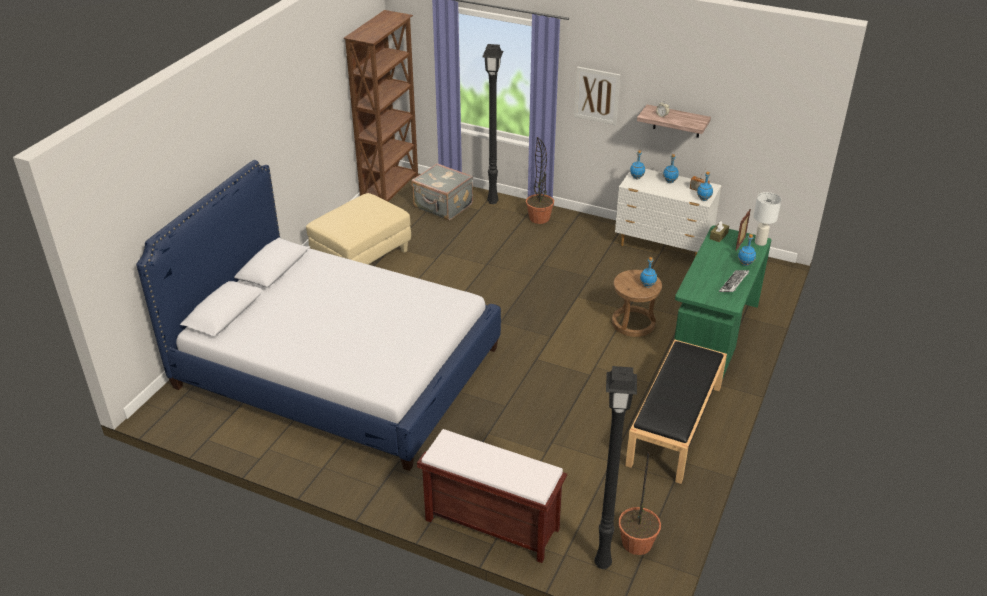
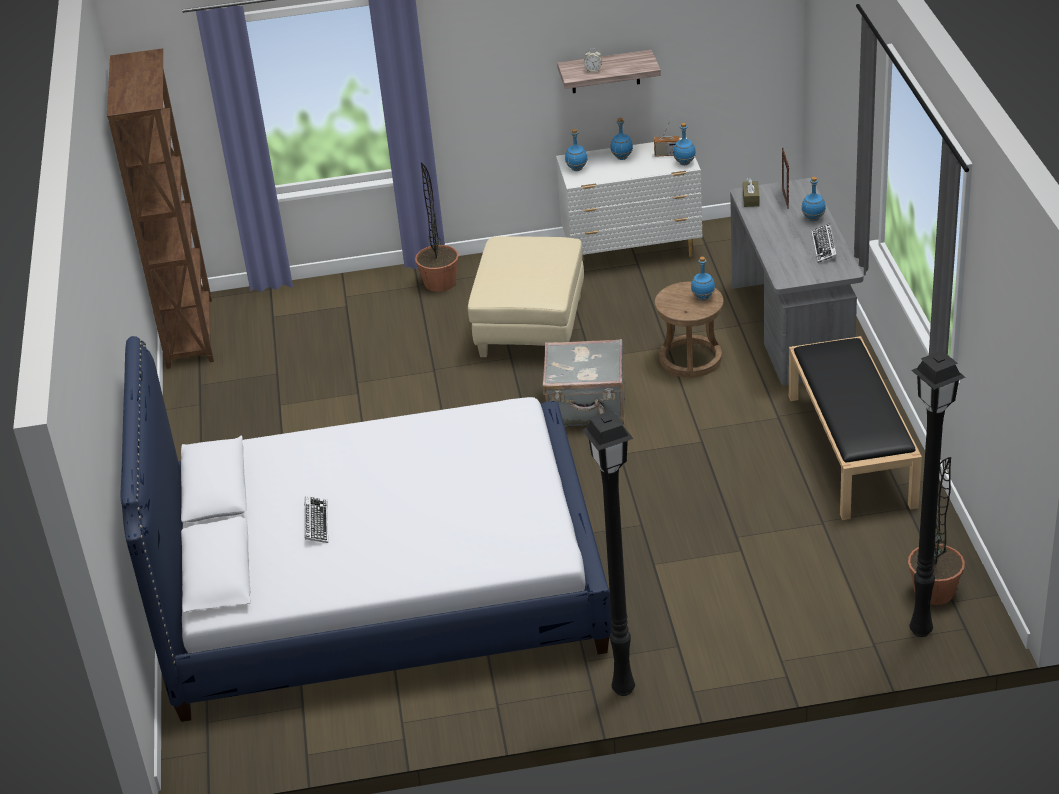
camera: 30 degrees left, 0 degrees up
(296, 310) = (316, 523): none -> keyboard
(361, 256) = (250, 435): beige ottoman -> beige ottoman (531, 327)
(443, 206) = (290, 322): grey suitcase -> grey suitcase (587, 408)
(490, 524) = (762, 658): brown bench -> none
(493, 201) = (354, 286): black floor lamp -> black floor lamp (624, 688)
(597, 95) = (480, 74): picture -> none
(714, 334) = (794, 330): green desk -> grey desk
(760, 242) = (804, 187): white table lamp -> none

